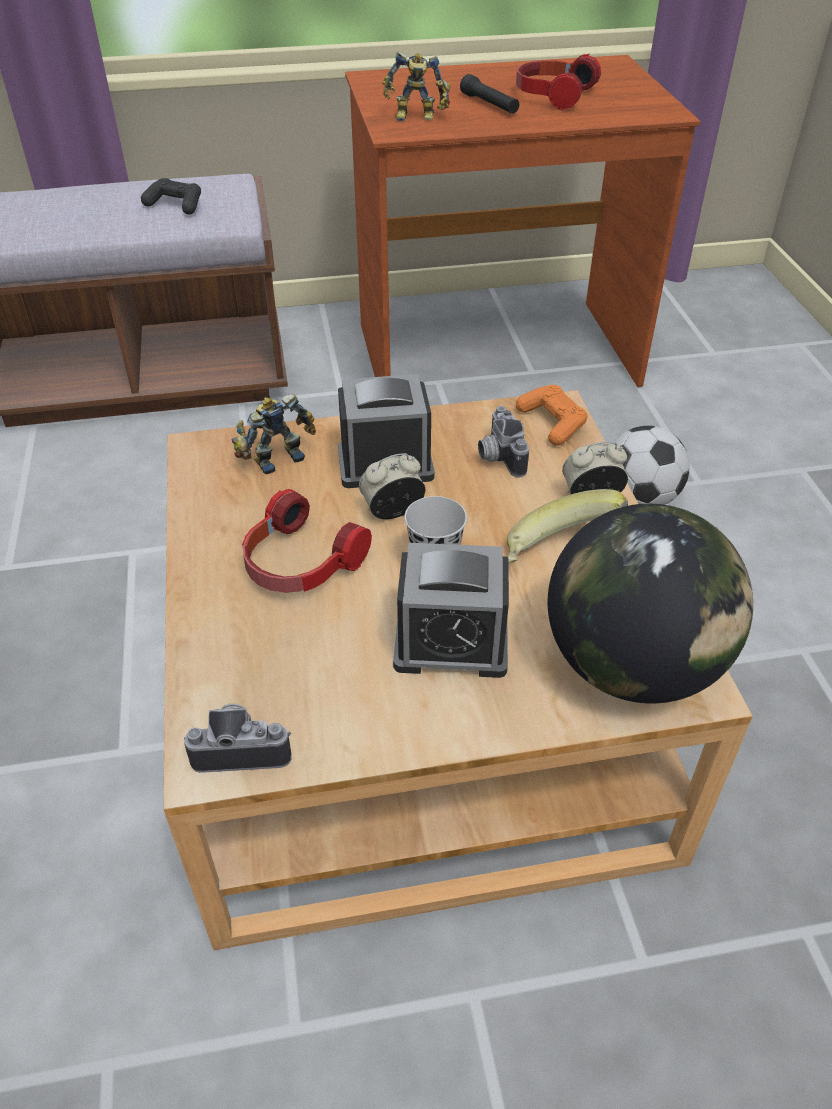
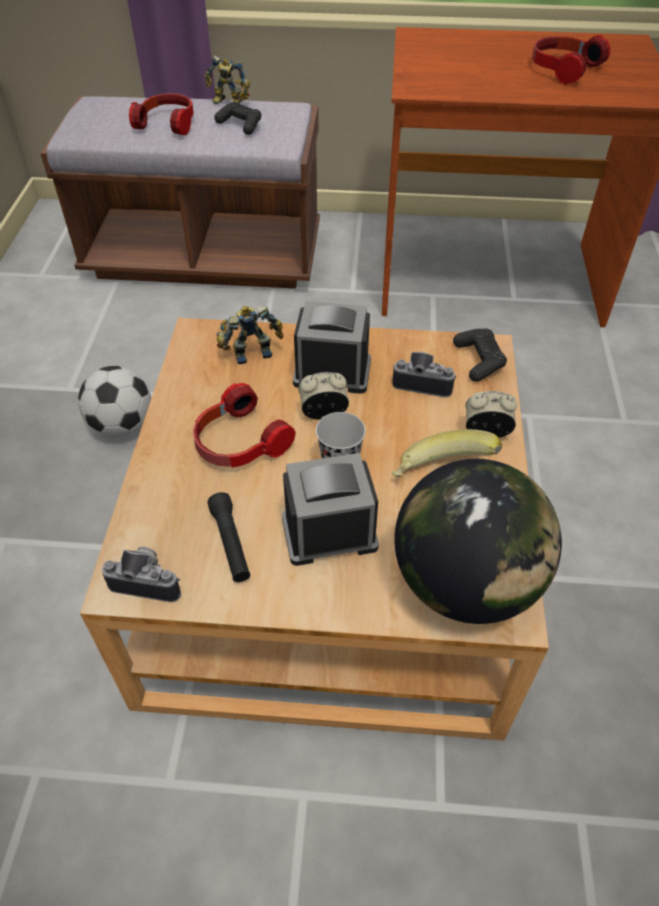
camera: 15 degrees right, 5 degrees up
(81, 214) = (168, 123): none -> headphones
(416, 118) = (436, 78): toy robot -> toy robot (228, 102)
(451, 643) = (329, 532): alarm clock -> alarm clock turned 150 degrees clockwise
(489, 105) = (503, 72): black flashlight -> black flashlight (230, 543)
(497, 457) = (423, 382): camera -> camera turned 105 degrees clockwise
(552, 423) = (478, 360): orange game controller -> black game controller
(640, 499) = (568, 426): football -> football (122, 425)

